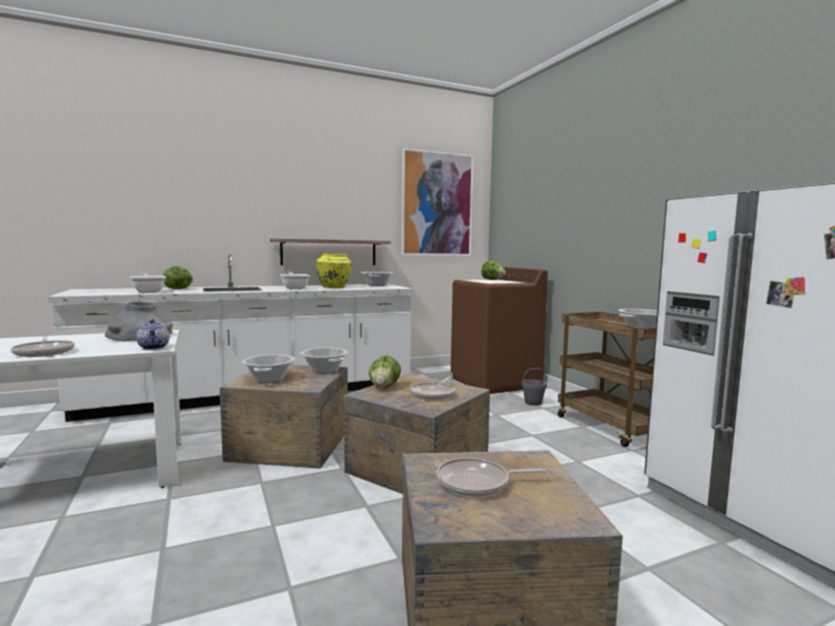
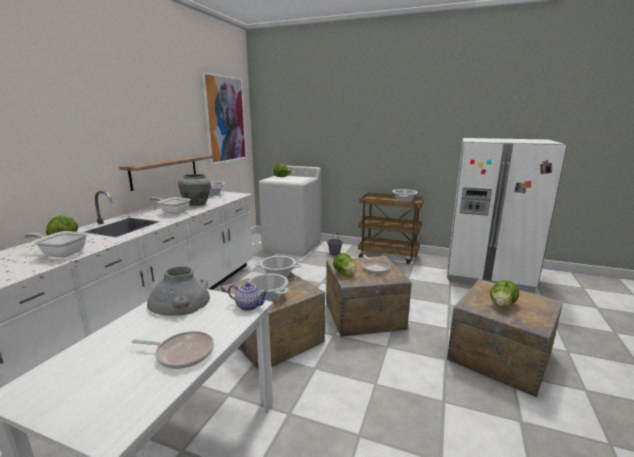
camera: 45 degrees left, 10 degrees up
(334, 287) = (197, 204): yellow vase -> grey vase
(477, 483) = (502, 305): frying pan -> lettuce
(495, 382) = (292, 246): brown washing machine -> white washing machine

